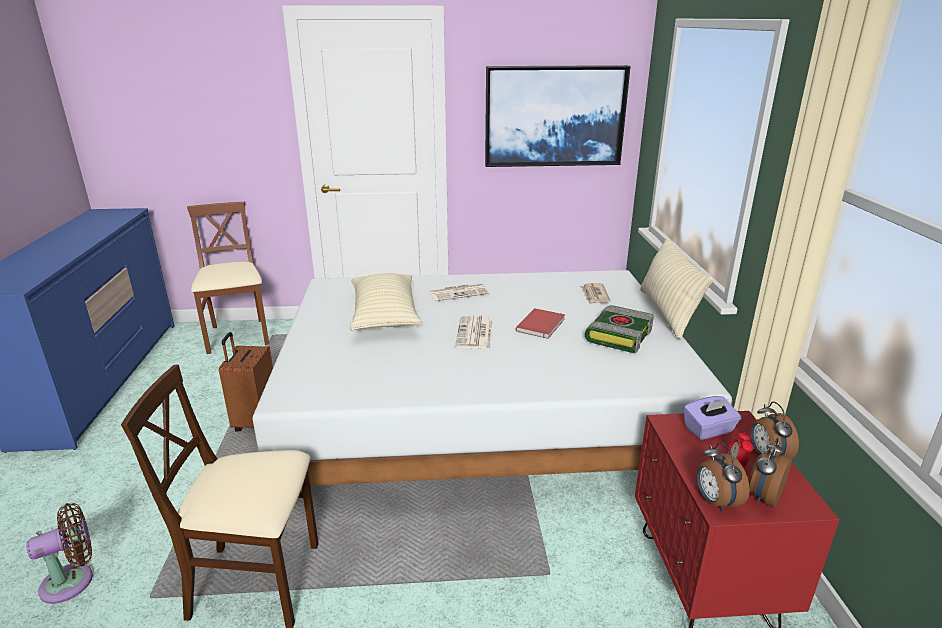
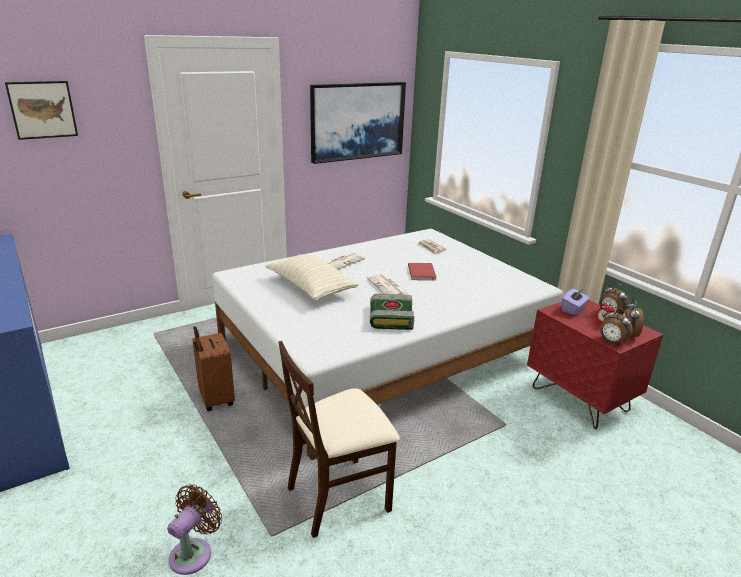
camera: 30 degrees left, 0 degrees up
(179, 85) = (42, 110): none -> picture
(238, 336) = (120, 341): brown chair -> none
(618, 335) = (472, 270): book -> book (390, 317)
(667, 312) = (483, 251): beige pillow -> none

